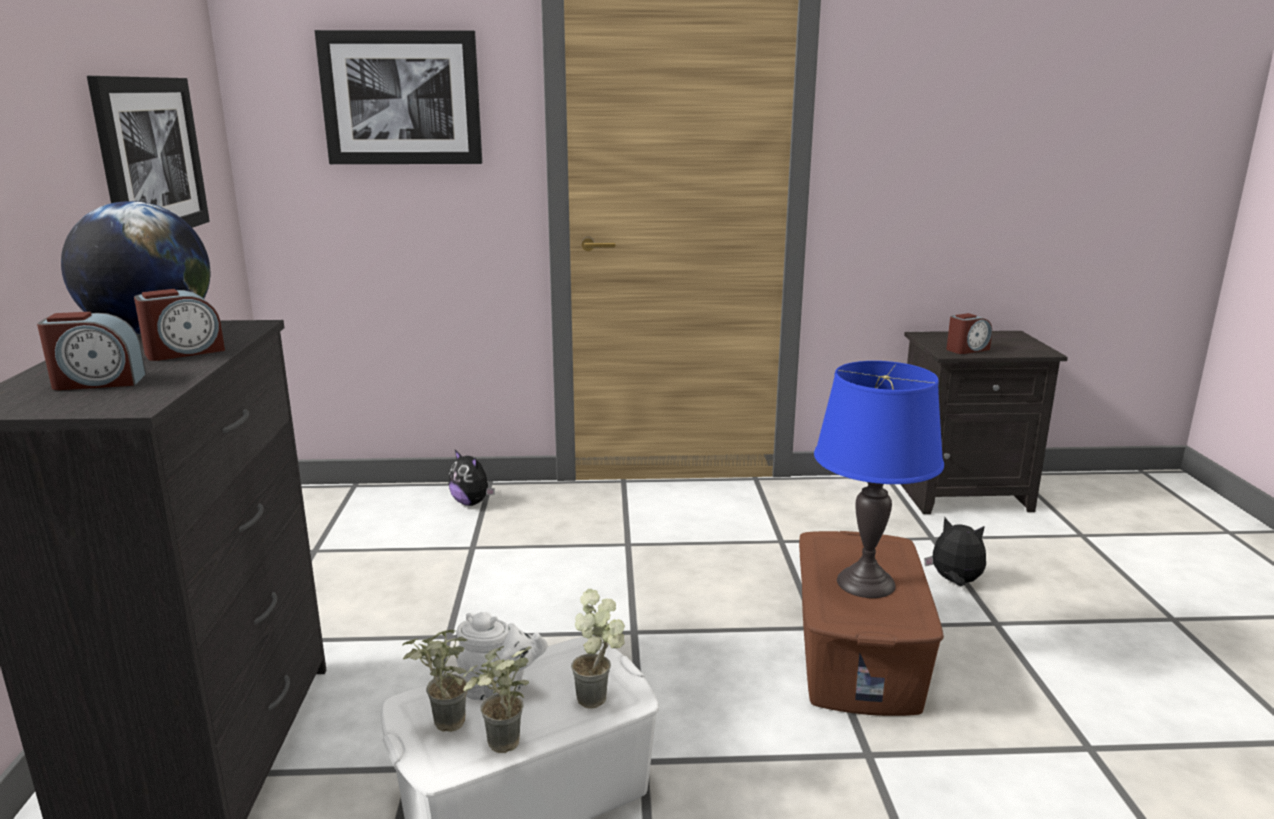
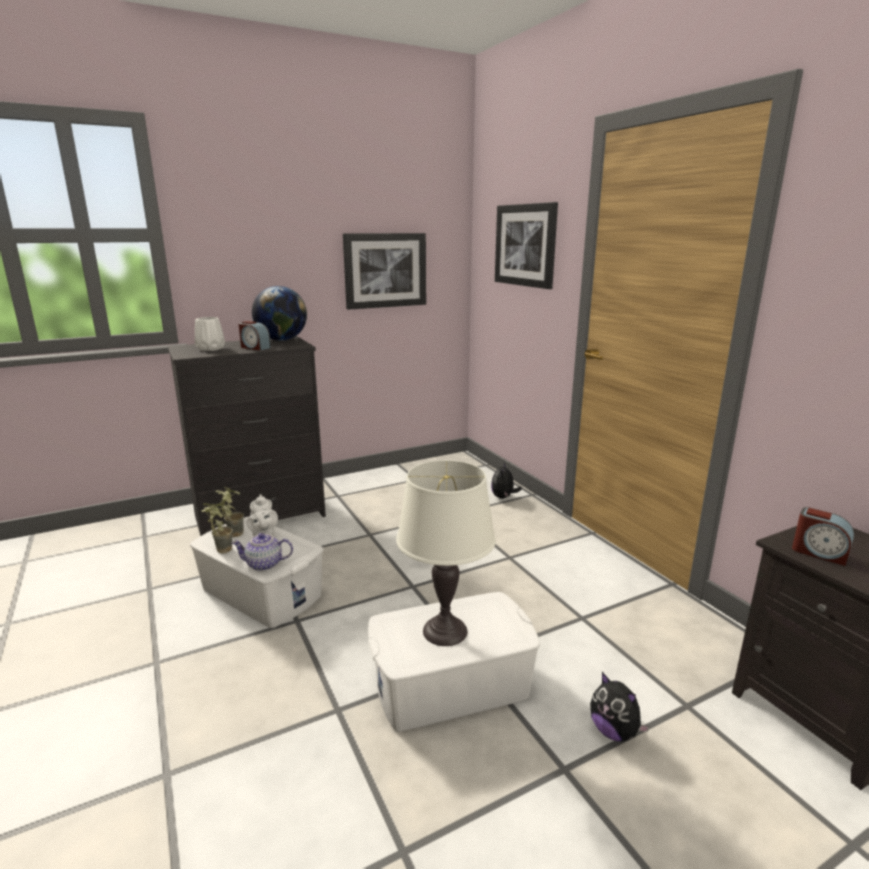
camera: 65 degrees right, 0 degrees up
(98, 382) = (211, 348): alarm clock -> white vase
(601, 700) = (264, 564): potted plant -> teapot
(858, 654) = (452, 686): brown storage box -> white storage box
(866, 583) = (444, 631): blue table lamp -> white table lamp
(955, 582) = (614, 731): plush toy -> plush toy turned 135 degrees clockwise

